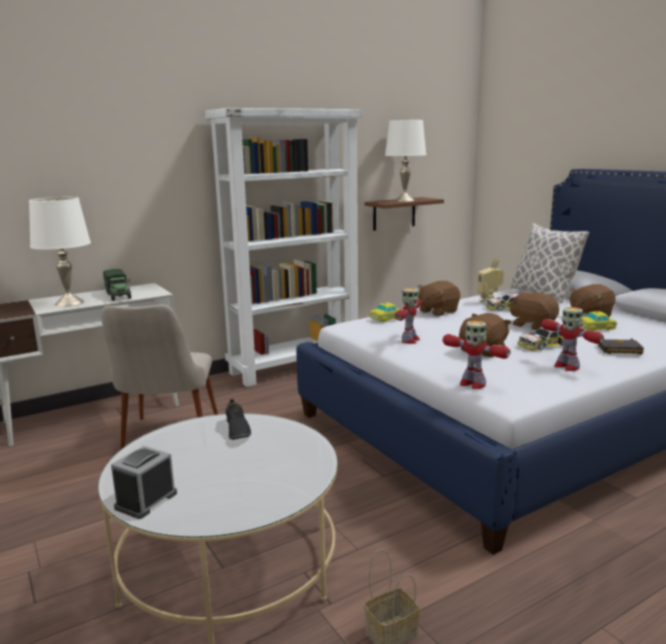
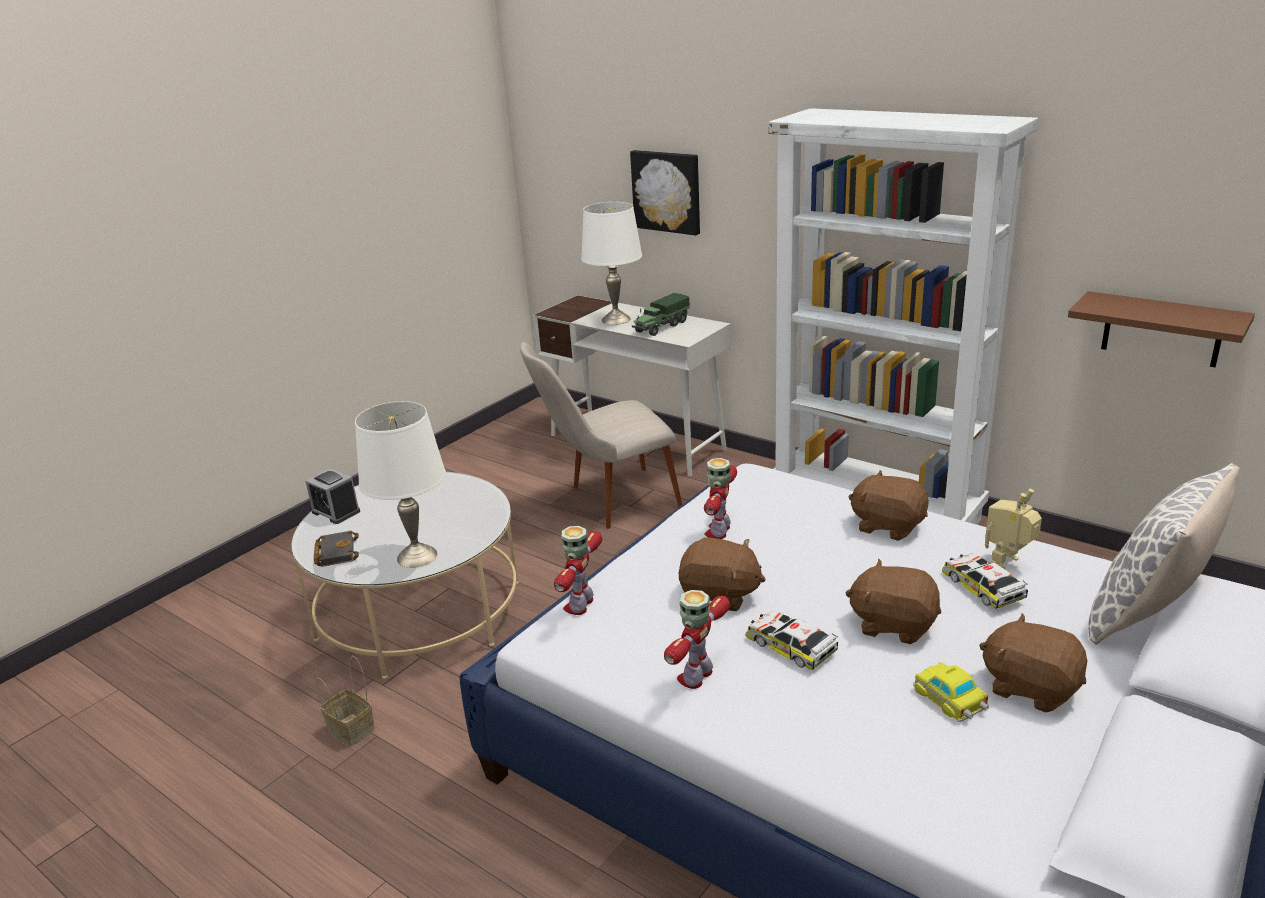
camera: 70 degrees right, 10 degrees up
(81, 186) = (667, 191): none -> picture
(146, 500) = (336, 512): alarm clock -> alarm clock turned 150 degrees counterclockwise
(237, 430) = (468, 508): black shoe -> none
(387, 318) = (802, 493): toy car -> none
(405, 200) = (1155, 312): white table lamp -> white table lamp (417, 556)
(409, 340) = (719, 531): toy robot -> toy robot turned 105 degrees clockwise
(532, 325) = (893, 624): brown plush toy -> brown plush toy turned 90 degrees counterclockwise
(618, 350) = (817, 728): black book -> black book (335, 552)

